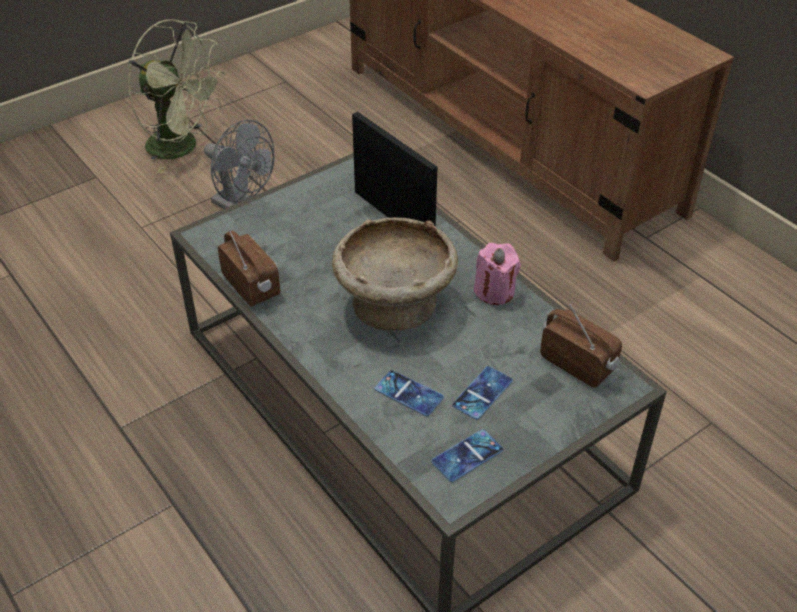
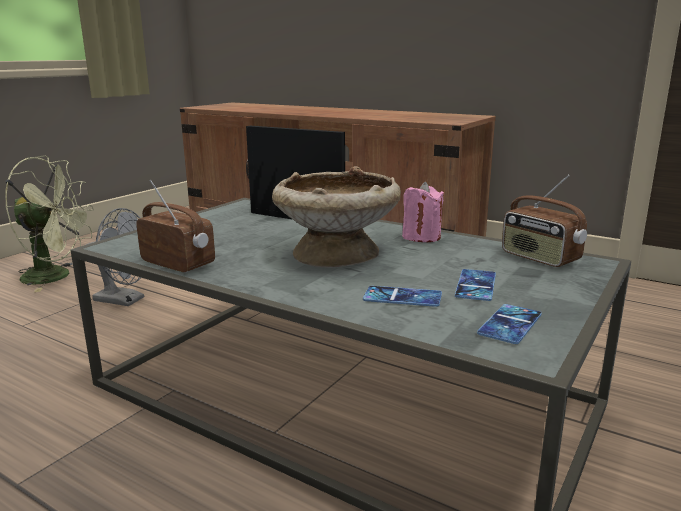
camera: 20 degrees left, 25 degrees down
(578, 364) = (539, 258): radio -> radio turned 150 degrees counterclockwise

